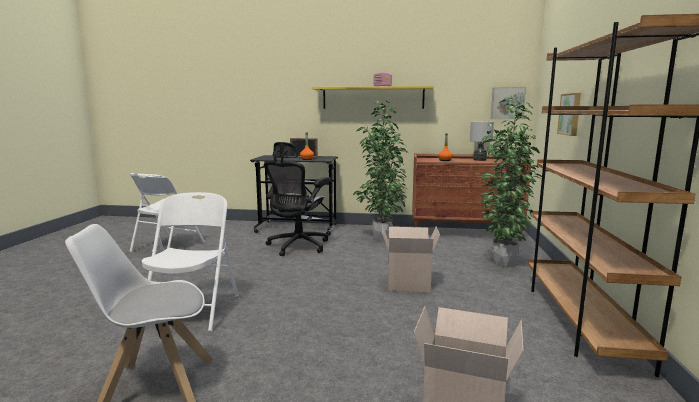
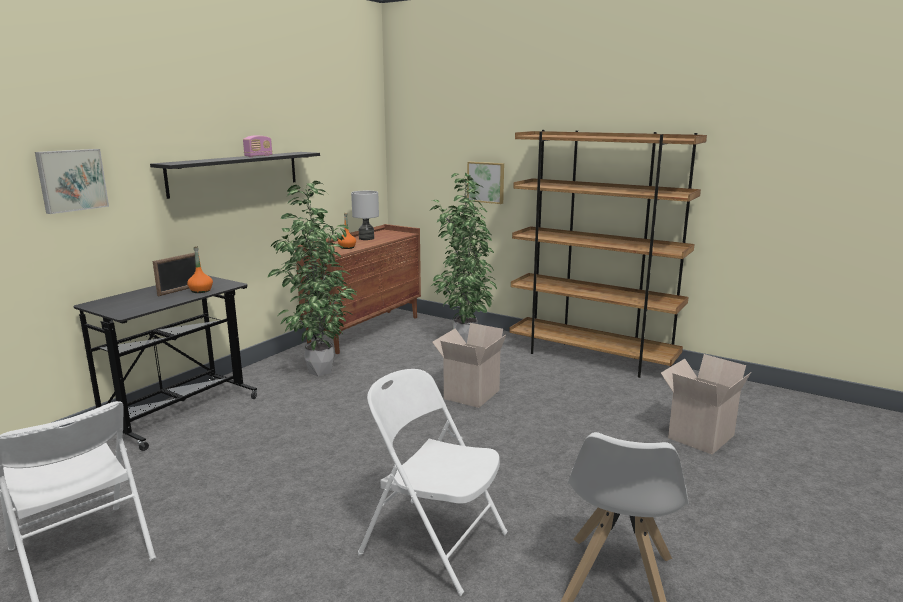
camera: 65 degrees left, 5 degrees up
(298, 246) = (271, 428): office chair -> none
(373, 98) = (235, 173): yellow shelf -> black shelf
(507, 103) = (367, 166): picture -> picture (71, 180)

